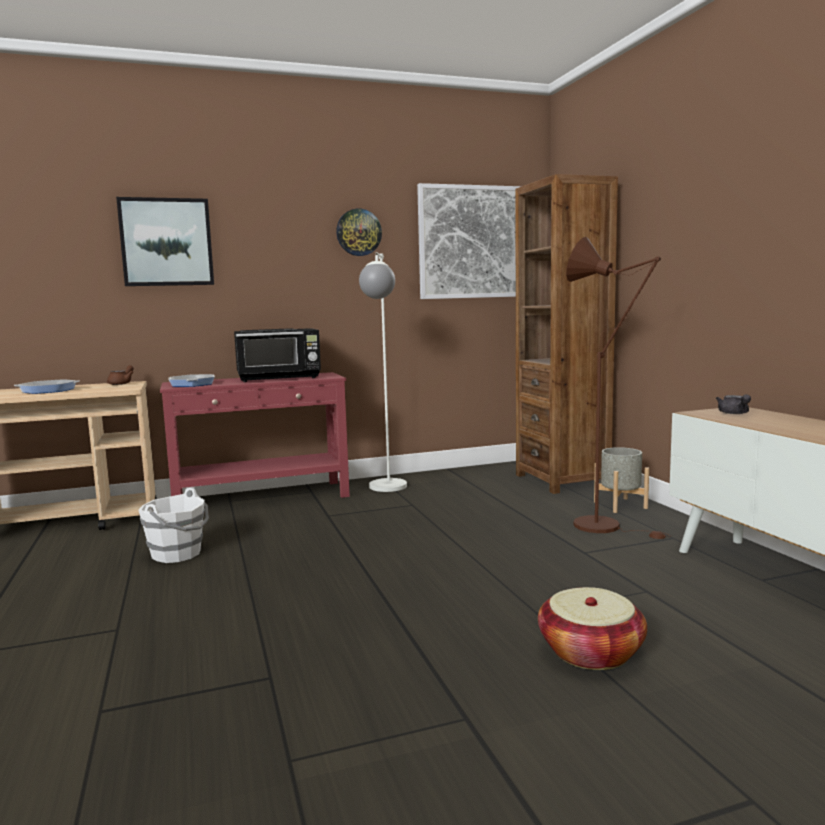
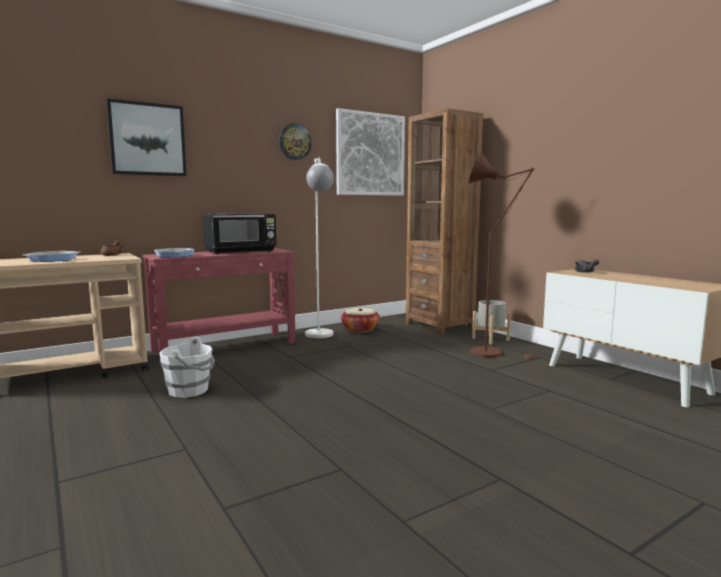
camera: 15 degrees left, 0 degrees up
(591, 652) = (545, 430): basket -> basket (360, 329)

